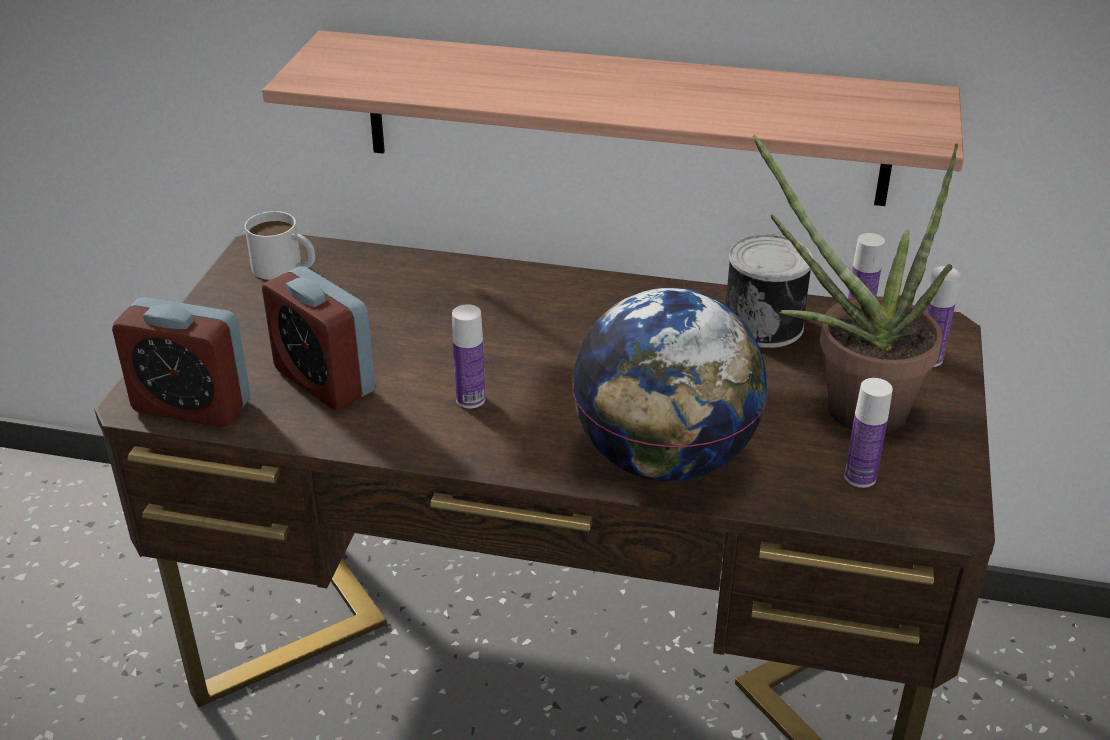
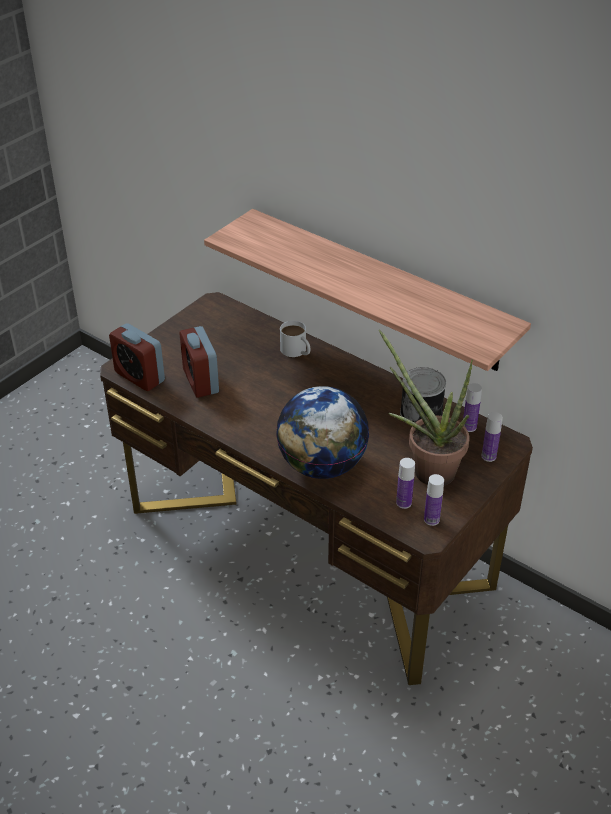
camera: 25 degrees right, 5 degrees up
(285, 268) = (218, 317): white mug -> white mug (296, 351)
(470, 399) = (257, 410): bottle -> bottle (431, 519)

